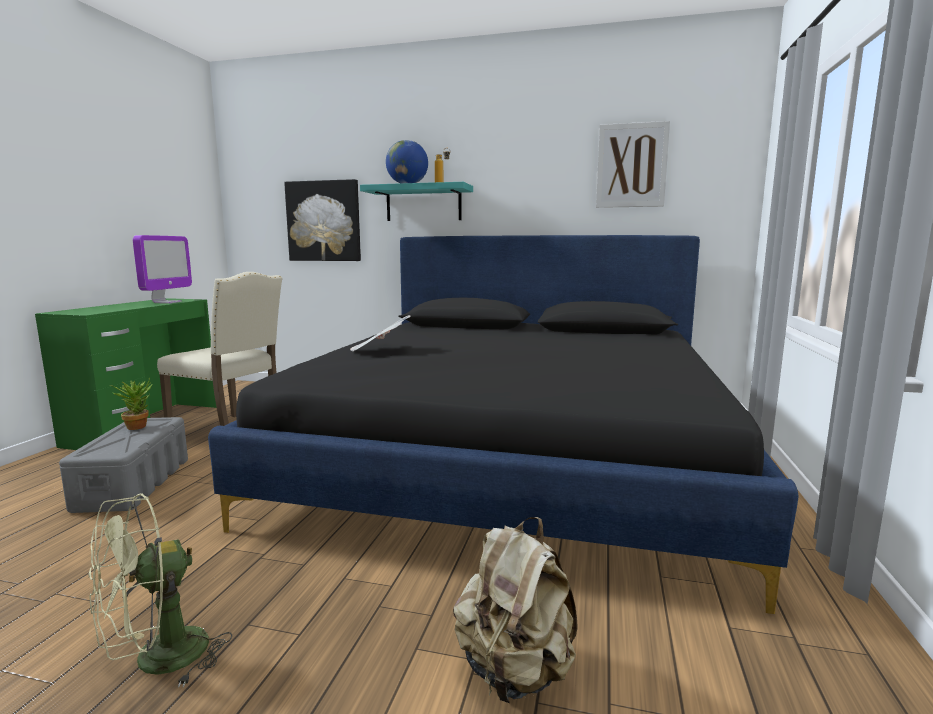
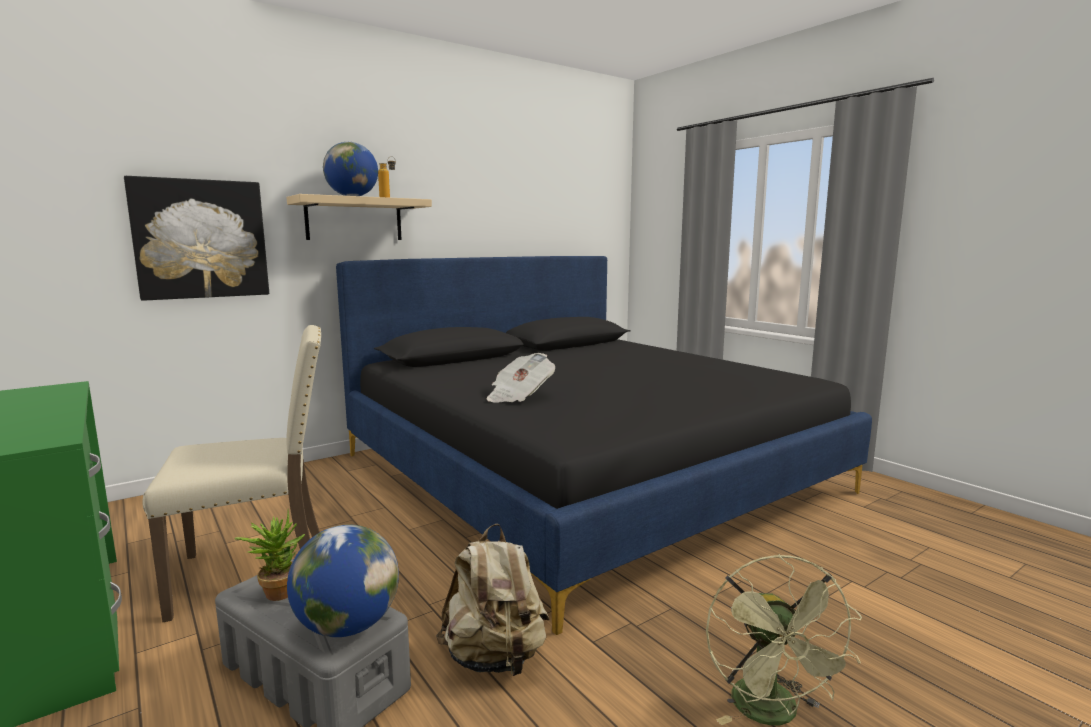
camera: 50 degrees left, 0 degrees up
(105, 450) = (347, 626): none -> globe
(167, 302) = (55, 397): monitor -> none
(423, 204) = (354, 219): turquoise shelf -> beige shelf
(515, 671) = (870, 573): beige backpack -> beige backpack (495, 658)
(631, 165) = (550, 192): picture -> none

